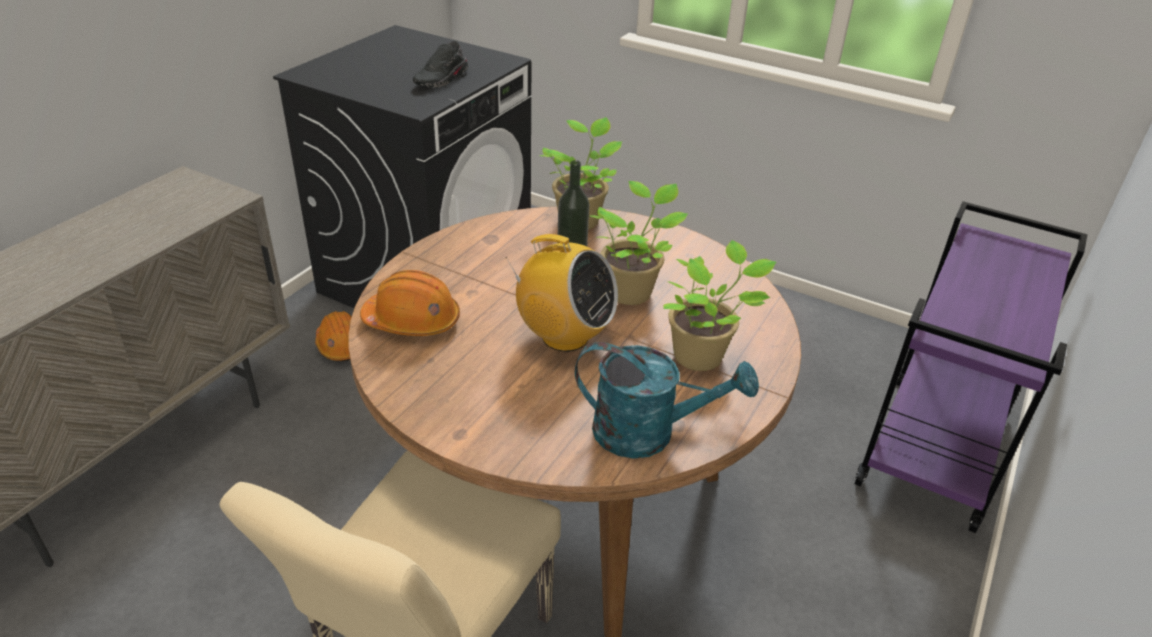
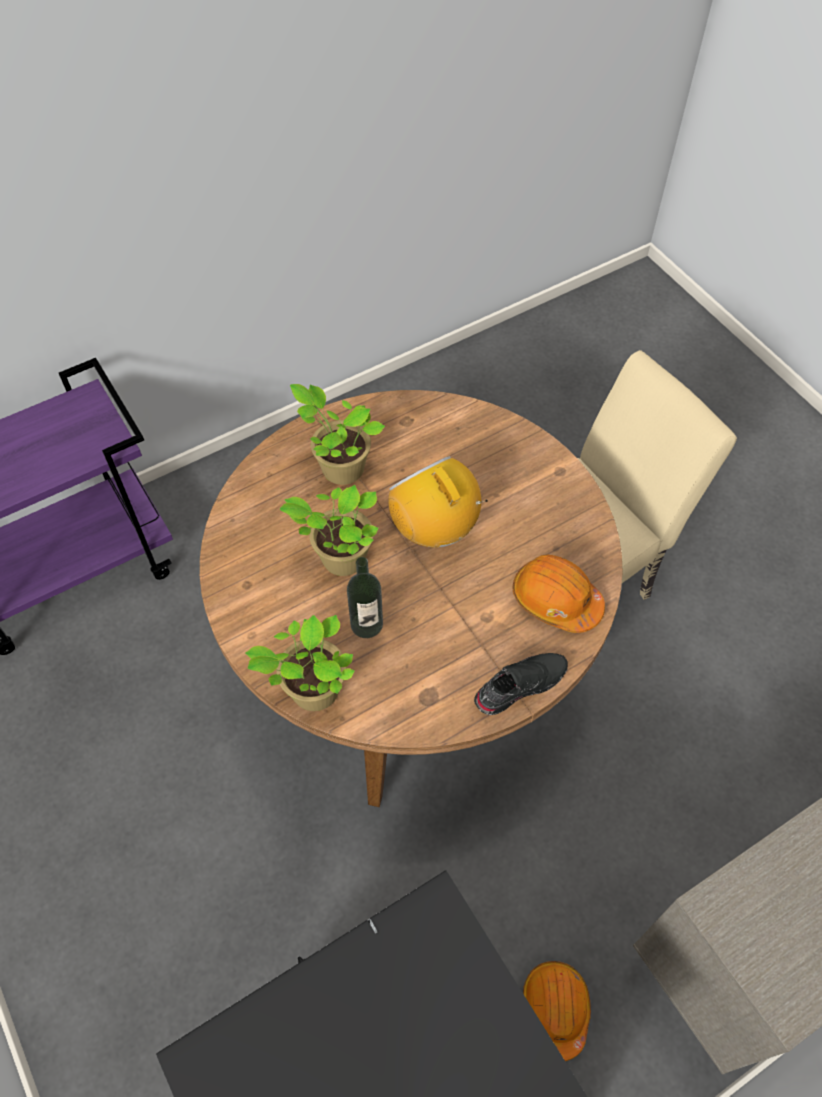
camera: 150 degrees left, 20 degrees up
(443, 79) = (352, 1018): black shoe -> black shoe (519, 684)
(648, 433) = (430, 422): turquoise watering can -> none

